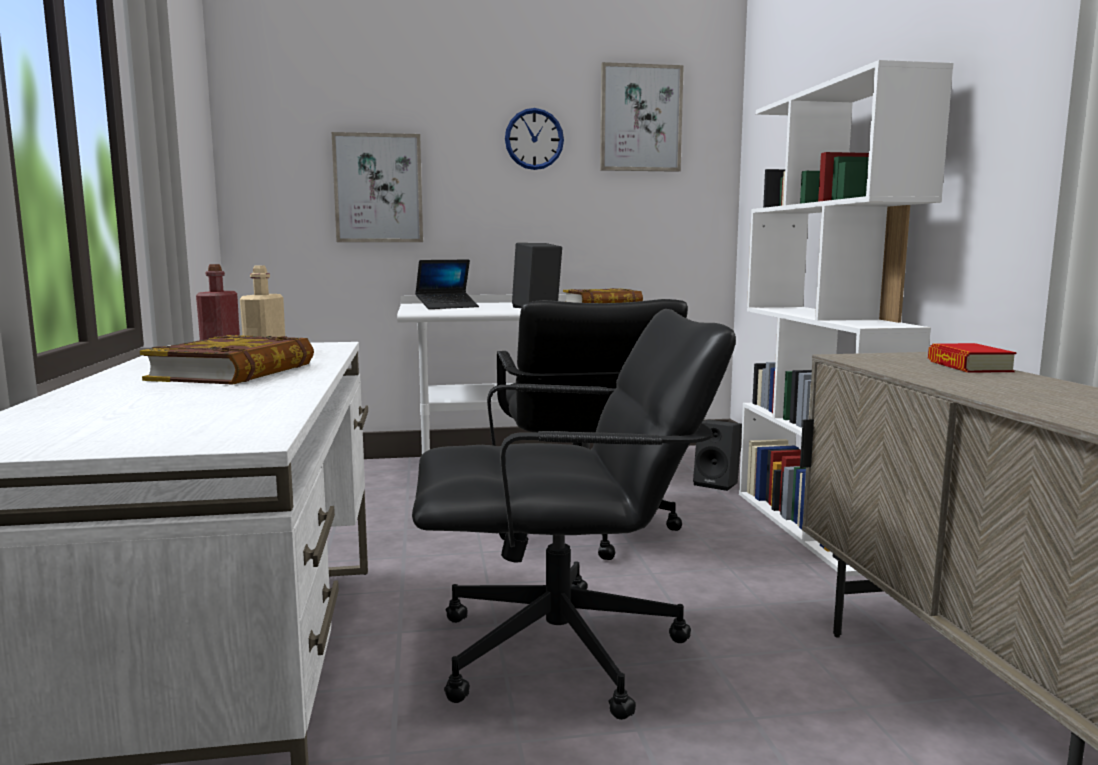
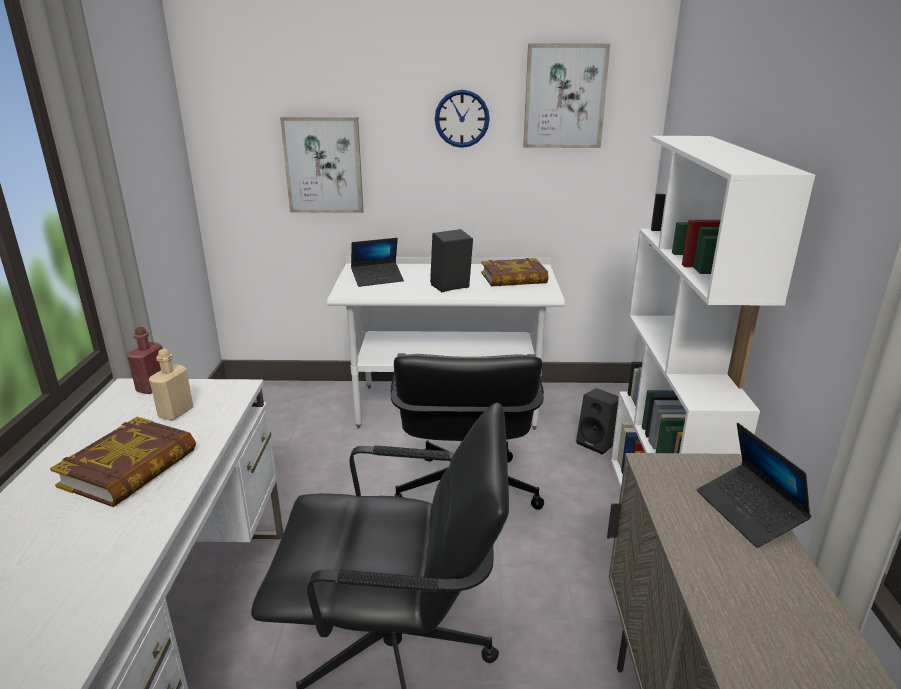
camera: 10 degrees right, 15 degrees up
(969, 366) = (748, 512): book -> laptop

